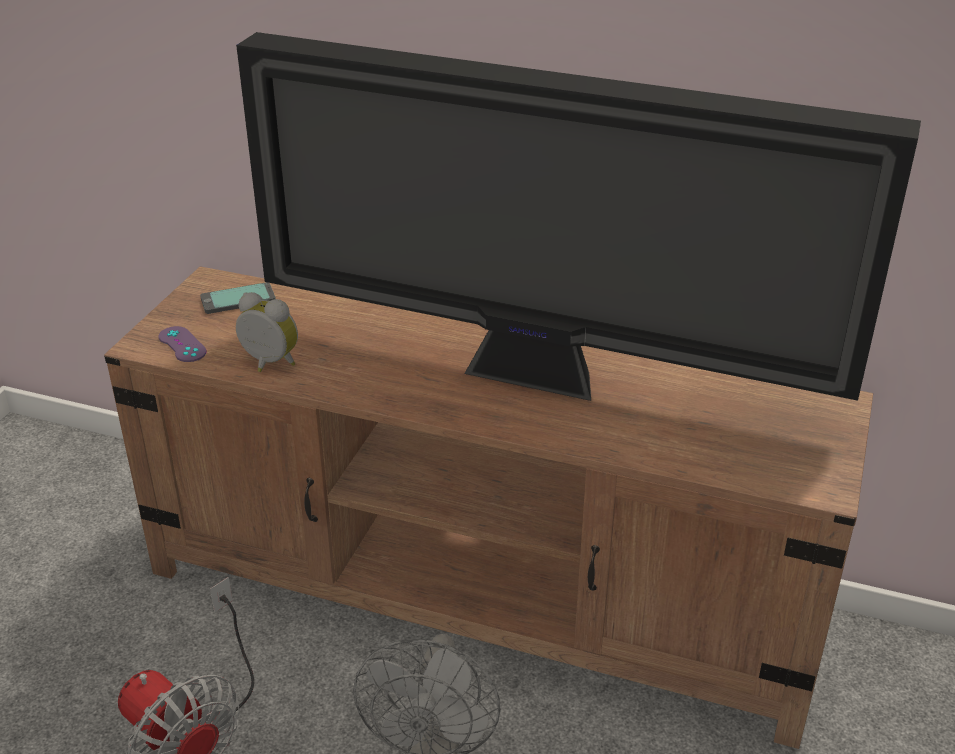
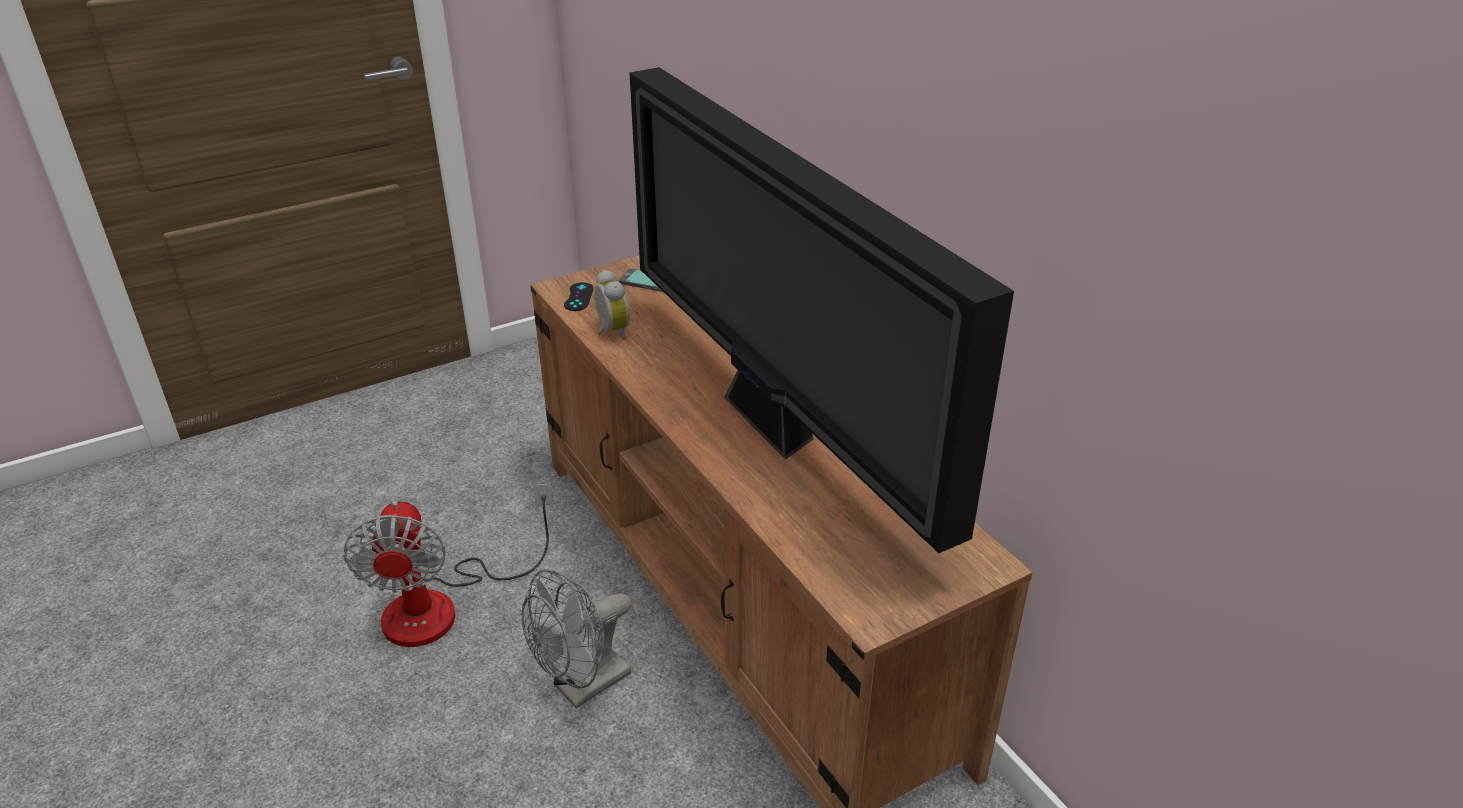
camera: 40 degrees right, 0 degrees up
(182, 344) = (579, 297): purple game controller -> black game controller

